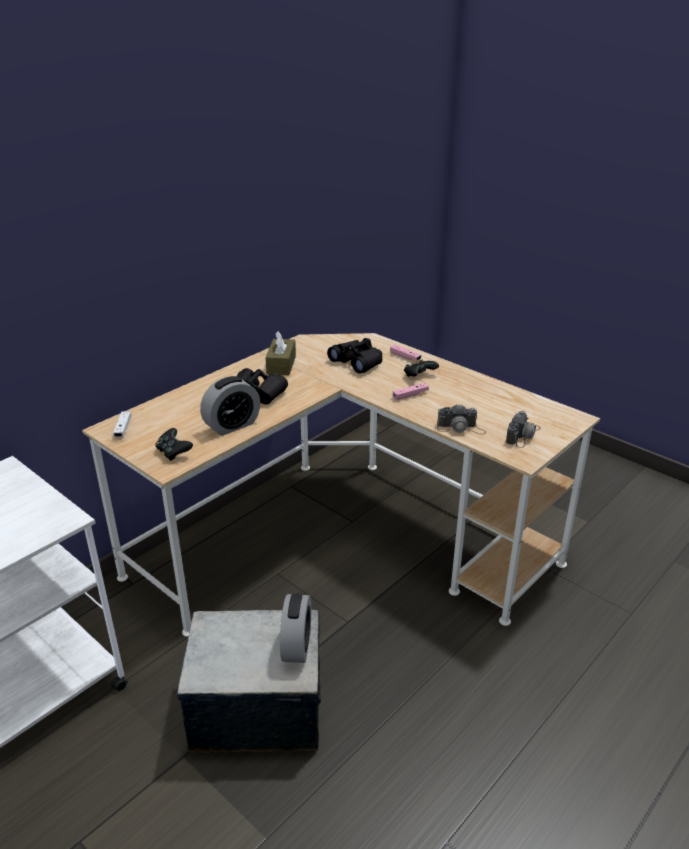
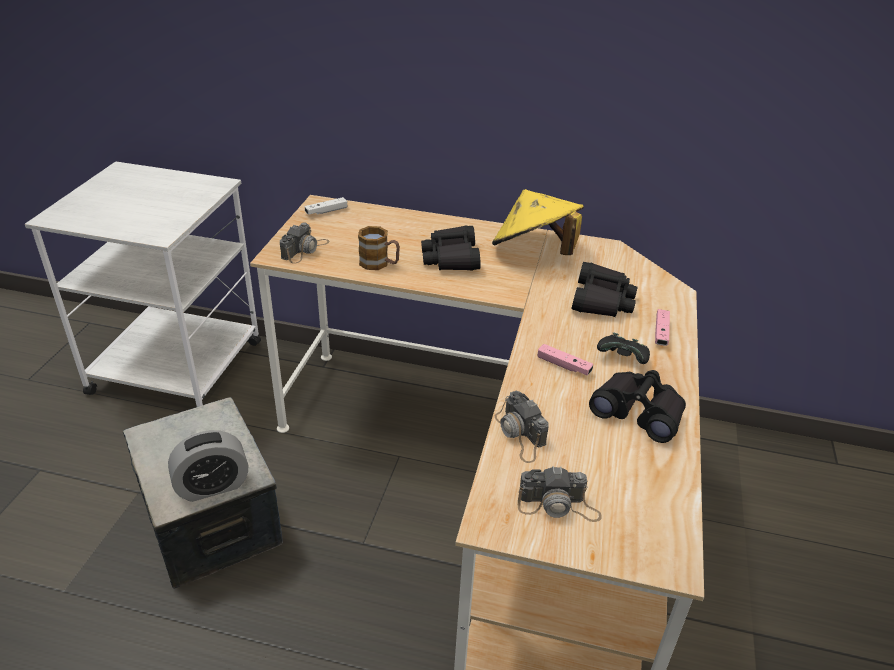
camera: 60 degrees right, 5 degrees up
(173, 452) = (305, 249): black game controller -> camera
(232, 425) = (379, 264): alarm clock -> mug
(281, 365) = (534, 252): brown tissue box -> yellow hat
(467, 388) = (638, 412): none -> black binoculars

